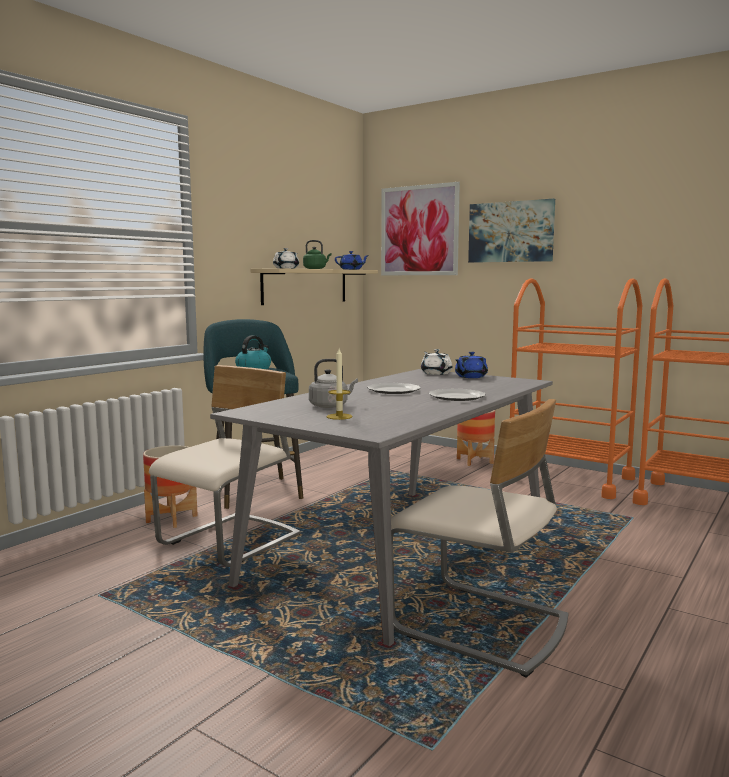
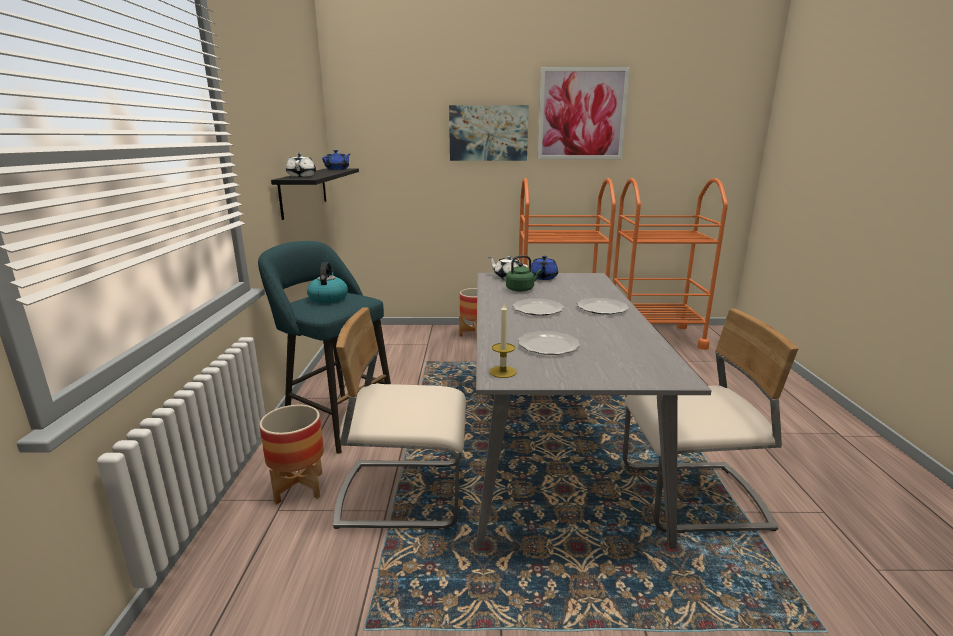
camera: 35 degrees left, 10 degrees up
(231, 542) = (403, 493): beige chair -> beige chair turned 90 degrees counterclockwise
(305, 286) = (304, 191): beige shelf -> black shelf
(316, 269) = (320, 173): green kettle -> green kettle (521, 289)
(330, 406) = (548, 345): grey kettle -> plate
(339, 416) = (595, 360): candle -> candle (502, 372)
(419, 230) = (394, 128): picture -> picture (582, 114)

